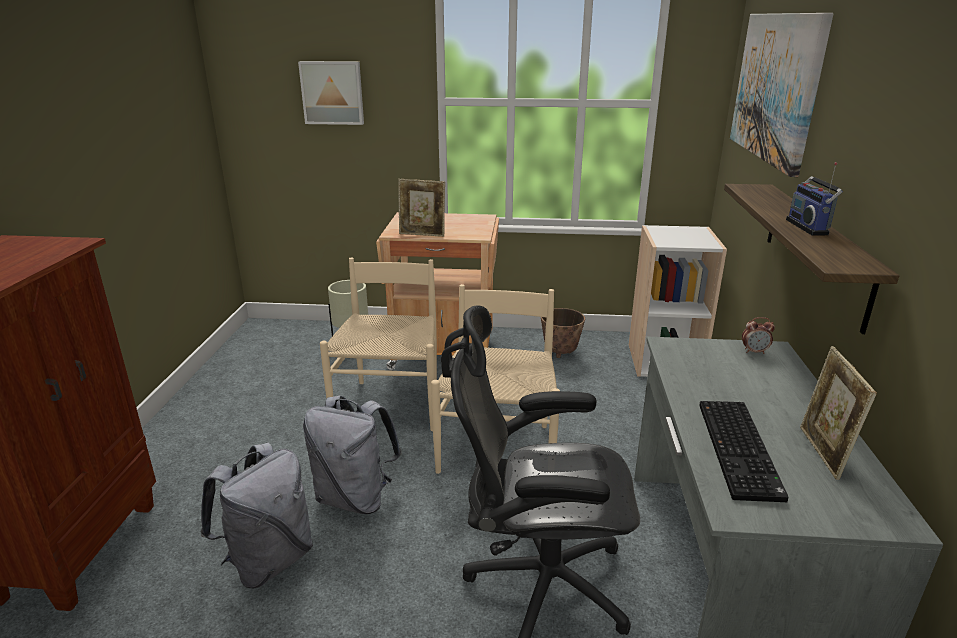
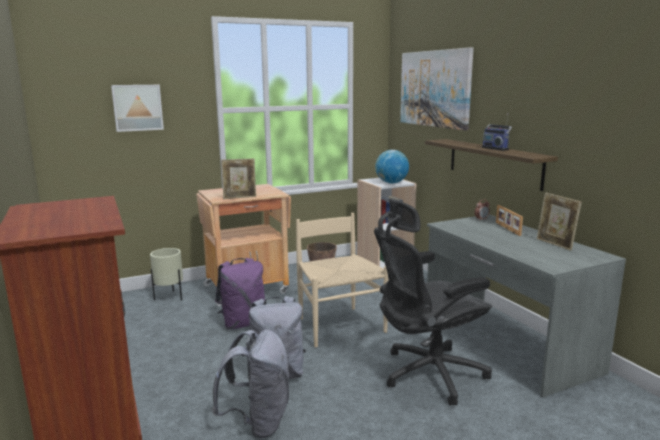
camera: 30 degrees left, 10 degrees down
(391, 405) = (243, 323): beige chair -> purple backpack
(685, 241) = (391, 183): none -> globe
(741, 450) = (526, 250): keyboard -> none
(774, 386) = (507, 229): none -> picture frame

